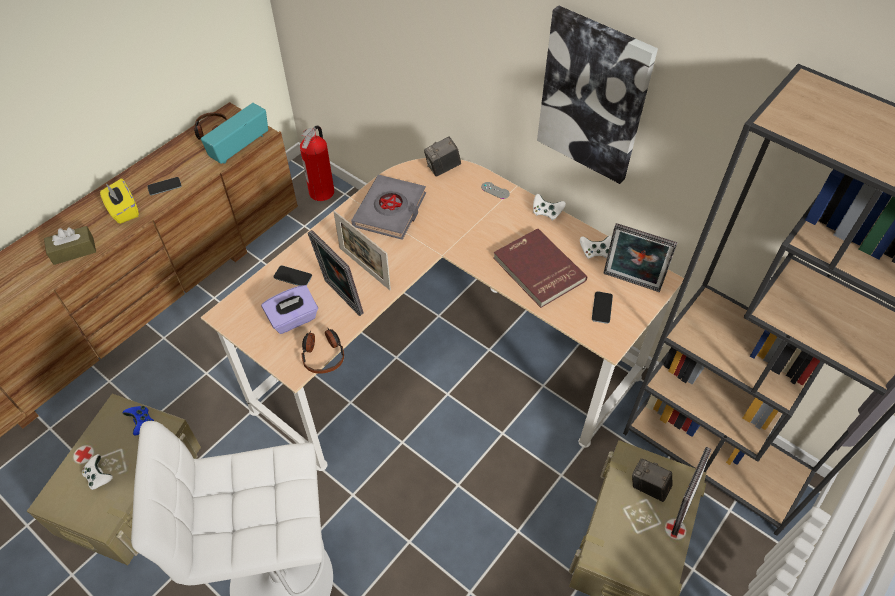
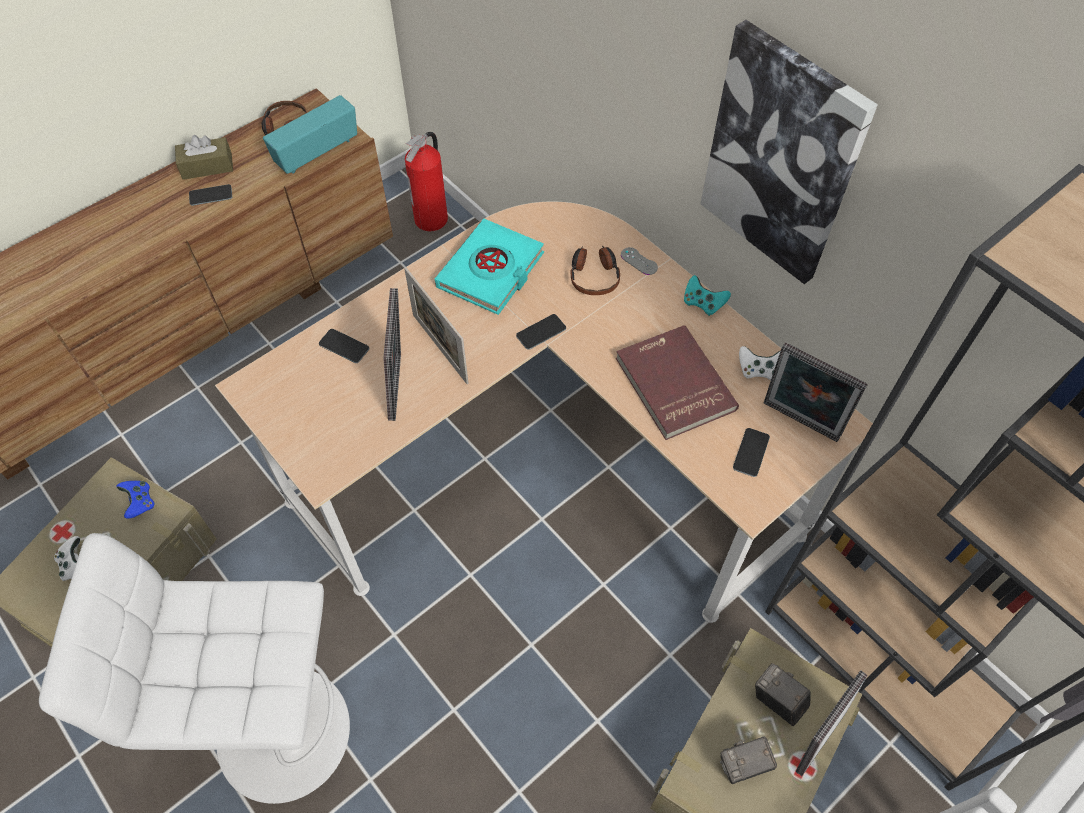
camera: 10 degrees right, 5 degrees up
(73, 251) = (81, 268): brown tissue box -> brown tissue box (207, 166)
(123, 210) = (153, 222): yellow tissue box -> none
(293, 319) = (332, 406): purple tissue box -> none
(323, 354) = (361, 461): headphones -> headphones (594, 276)
(340, 298) = (400, 386): picture frame -> picture frame turned 150 degrees counterclockwise
(390, 211) = (491, 271): grey book -> turquoise book
(435, 247) = (541, 332): none -> phone
(442, 168) = (574, 220): camera -> camera (743, 766)
(546, 213) = (703, 303): white game controller -> turquoise game controller

